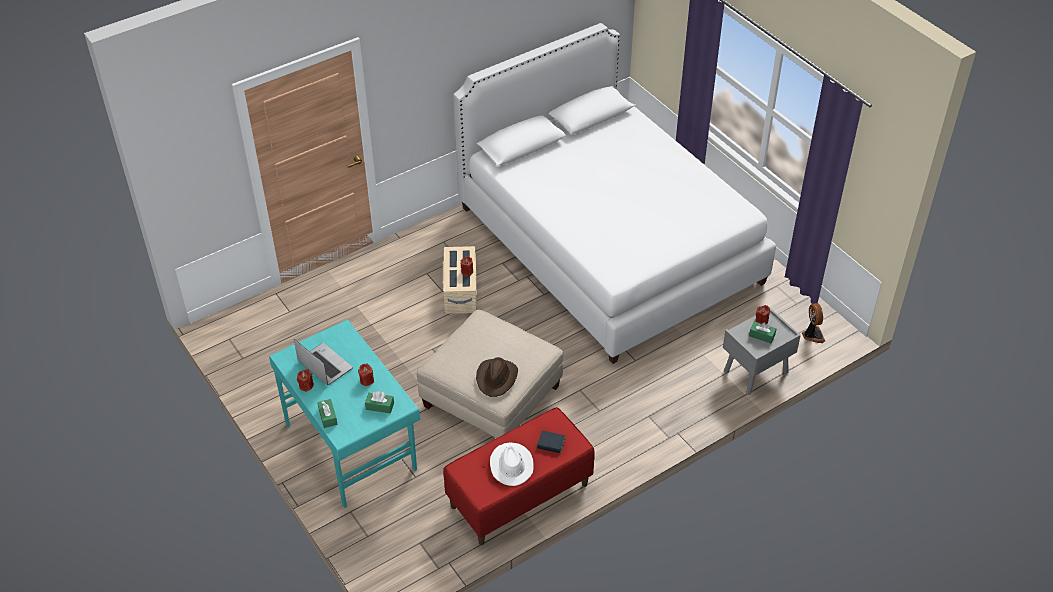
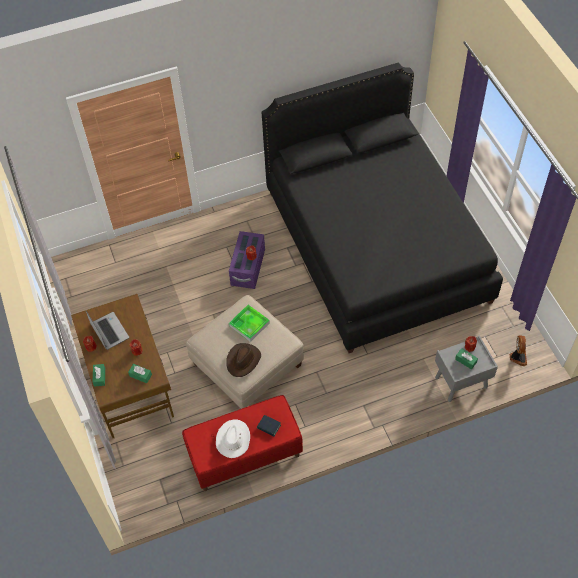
camera: 15 degrees right, 10 degrees up
(351, 445) = (131, 386): turquoise desk -> brown desk
(460, 292) = (248, 268): beige storage box -> purple storage box
(491, 338) = (249, 324): none -> tray
(609, 245) = (376, 245): white bed -> black bed

